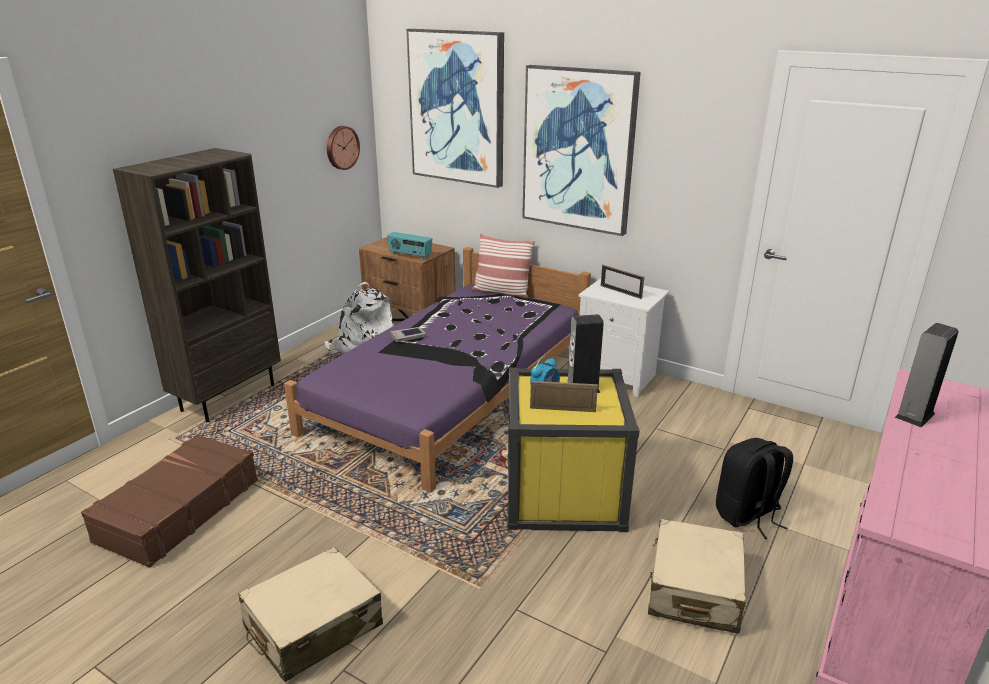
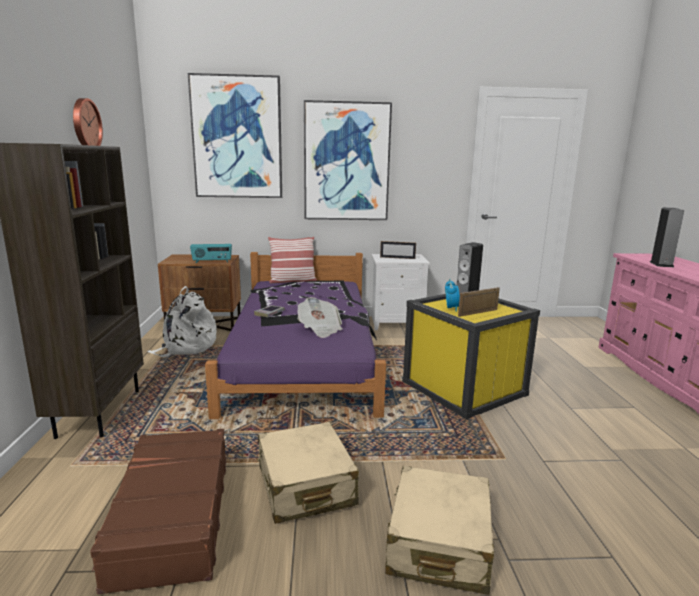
camera: 35 degrees left, 10 degrees down
(341, 147) = (134, 173): wall clock -> wall clock (85, 124)
(423, 373) = (319, 329): none -> newspaper
(694, 589) = (602, 409): beige suitcase -> beige suitcase (305, 485)
(747, 515) = (565, 367): black backpack -> none

